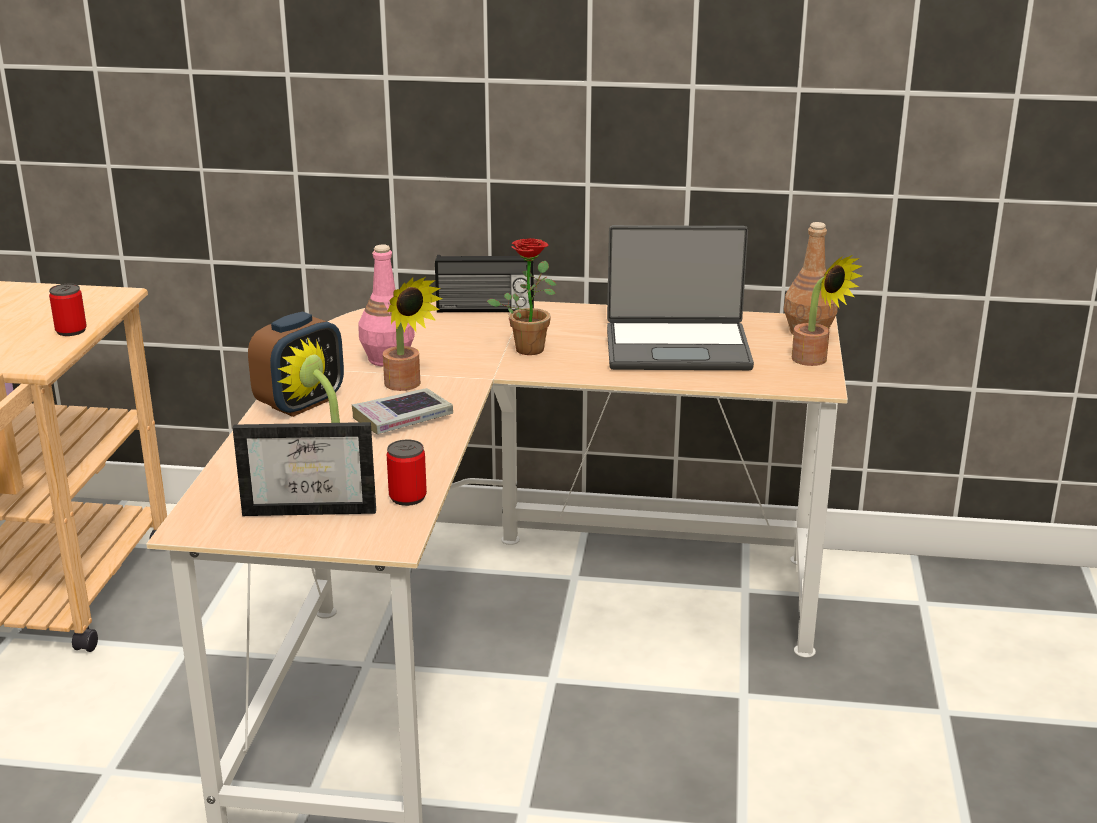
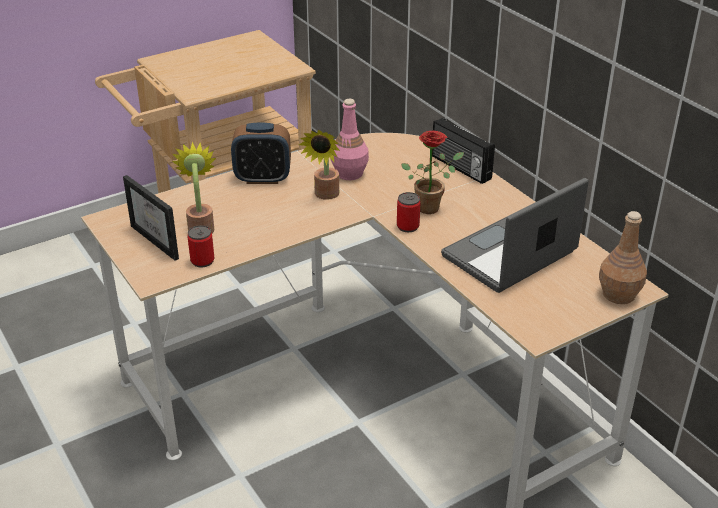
camera: 50 degrees right, 10 degrees up
(71, 331) = (239, 81): can -> can (408, 226)
(403, 418) = (286, 214): book -> none
(677, 348) = (510, 256): laptop -> laptop turned 90 degrees clockwise
(815, 361) = (574, 317): potted plant -> none

